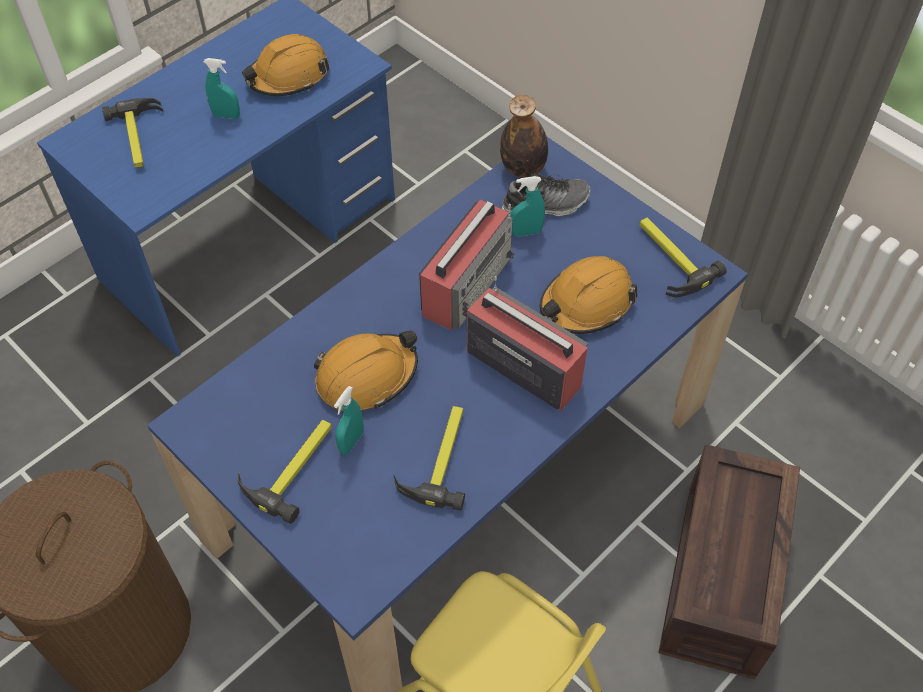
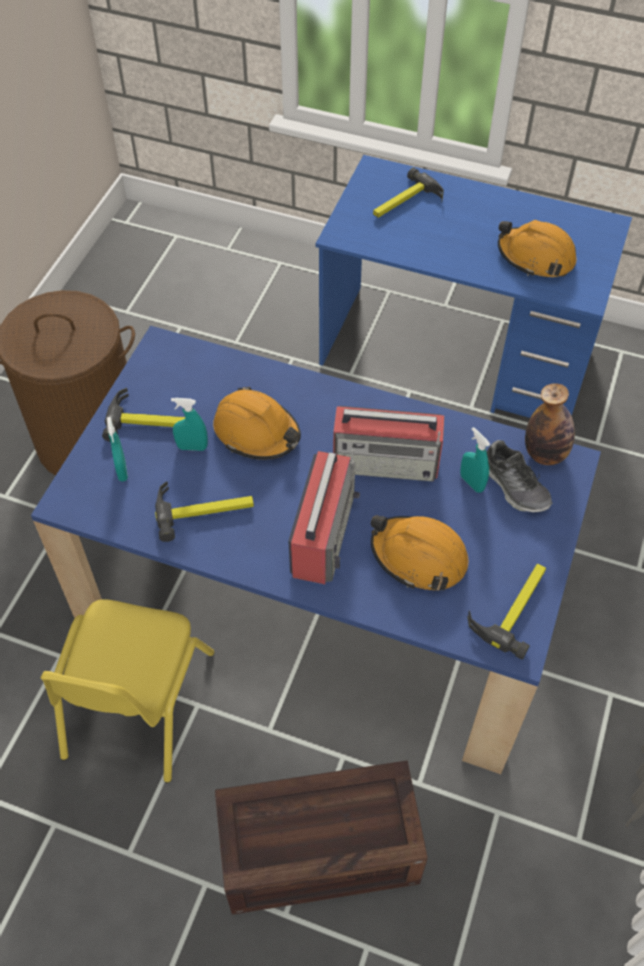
camera: 65 degrees right, 0 degrees up
(226, 115) = (464, 240): turquoise spray bottle -> turquoise spray bottle (122, 471)

